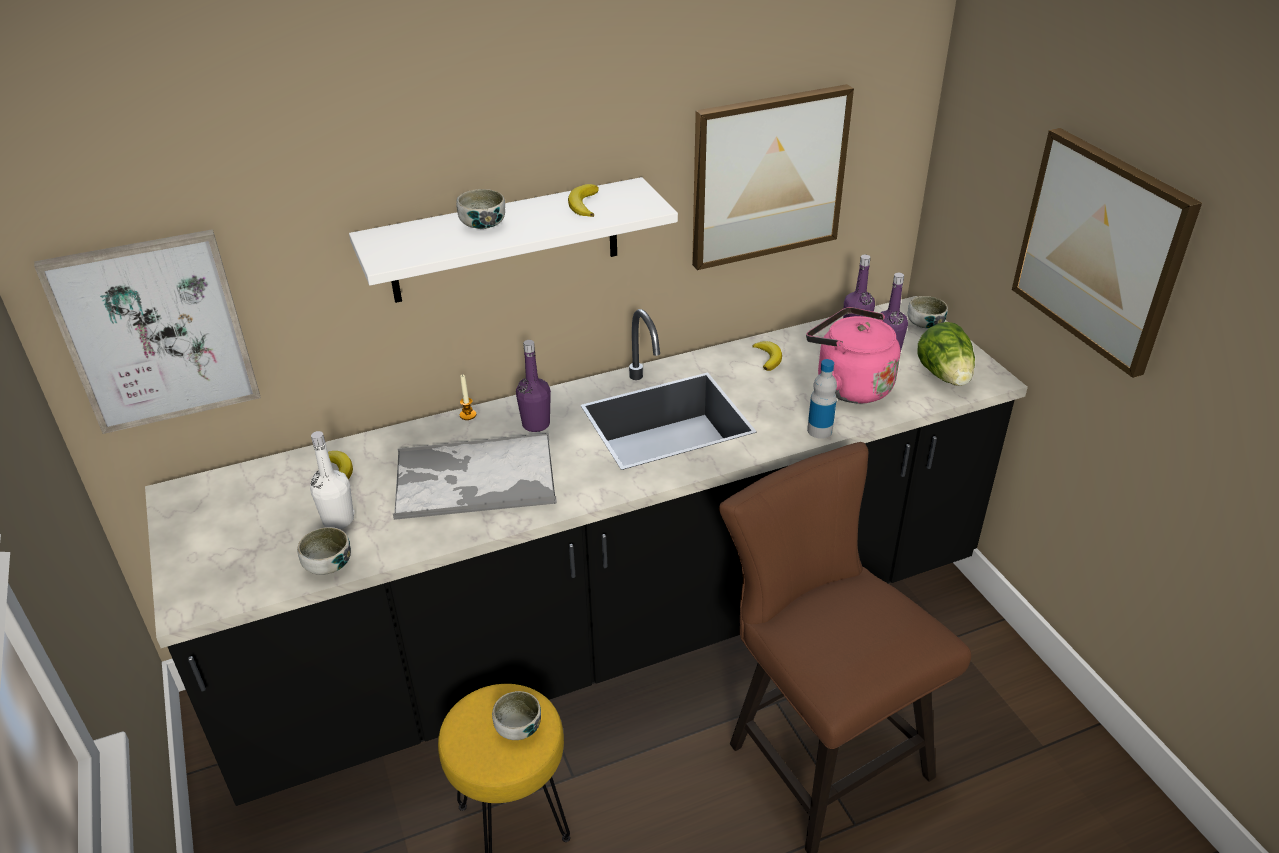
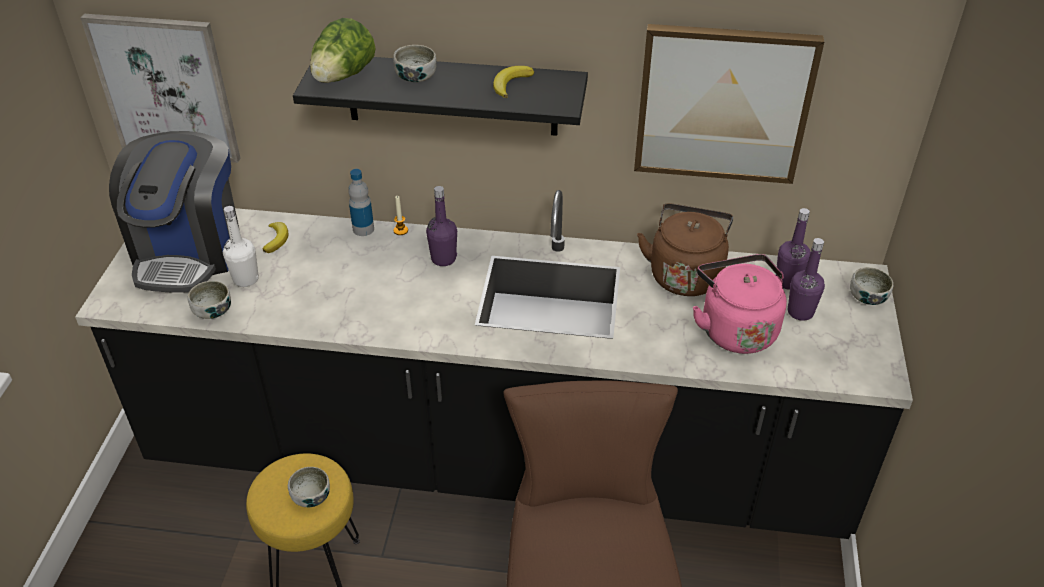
camera: 30 degrees right, 5 degrees up
(243, 518) = (189, 251): none -> coffee machine
(473, 478) = (361, 285): tray -> none
(505, 241) = (452, 94): white shelf -> black shelf
(768, 358) = (685, 274): banana -> brown kettle
(819, 430) = (668, 360): bottle -> bottle (363, 229)
(945, 376) = (837, 356): lettuce -> lettuce (343, 76)
(1101, 249) = (973, 293): picture -> none

